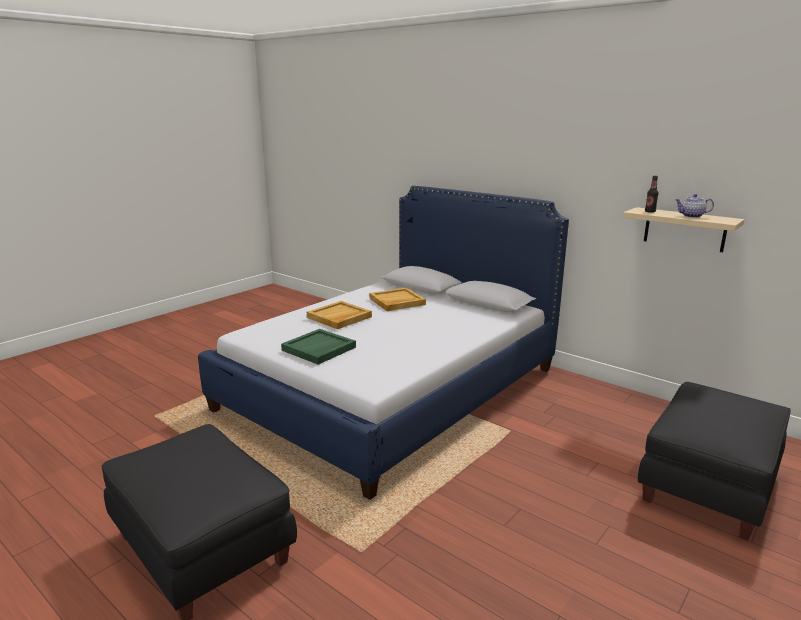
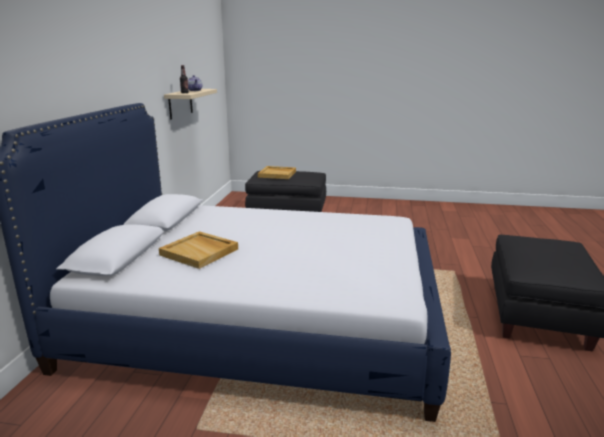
camera: 120 degrees left, 0 degrees up
(319, 349) = (372, 249): green tray -> none
(339, 317) = (287, 262): beige tray -> beige tray (277, 174)

